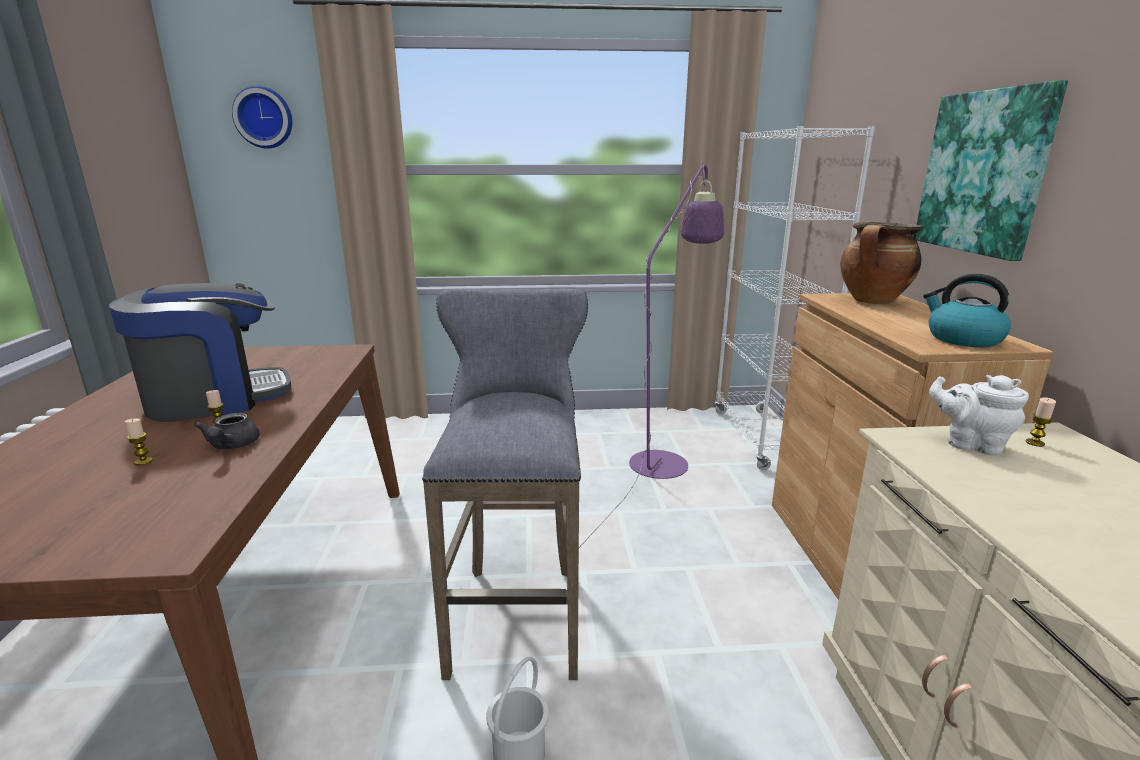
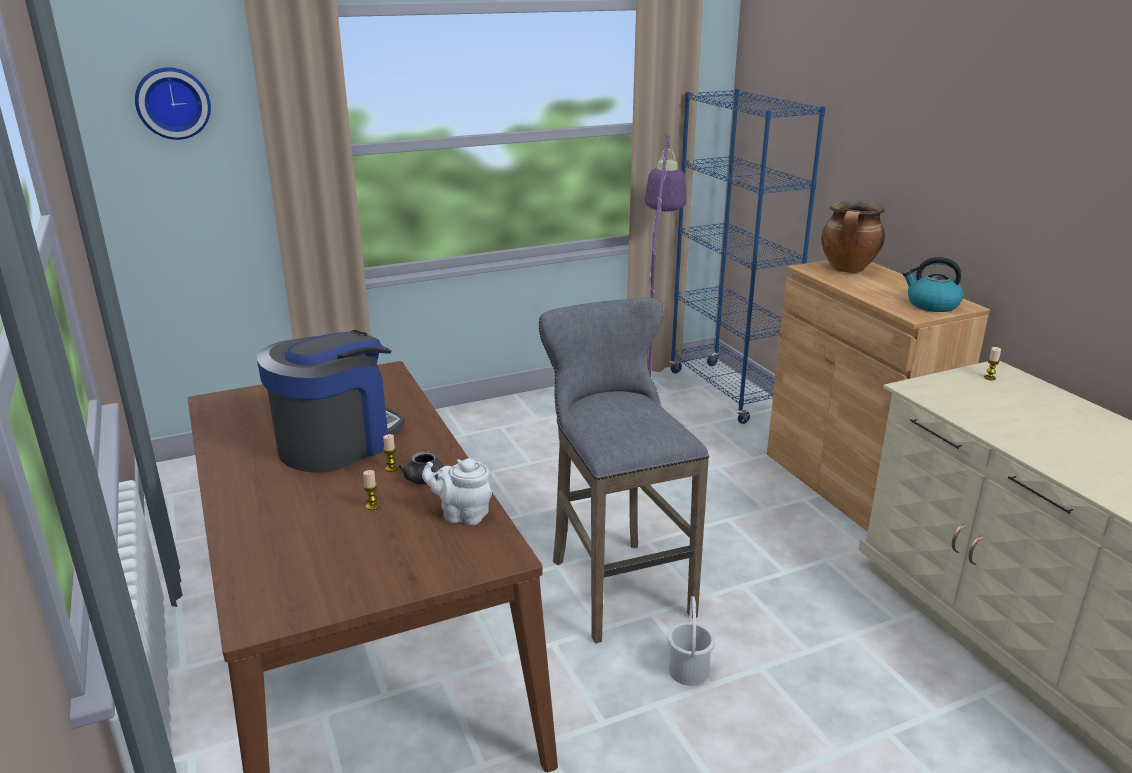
camera: 20 degrees left, 5 degrees up
(762, 438) = (727, 392): white bookcase -> blue bookcase
(970, 444) = (954, 385): white teapot -> white teapot (462, 515)
(984, 172) = (927, 167): picture -> none

